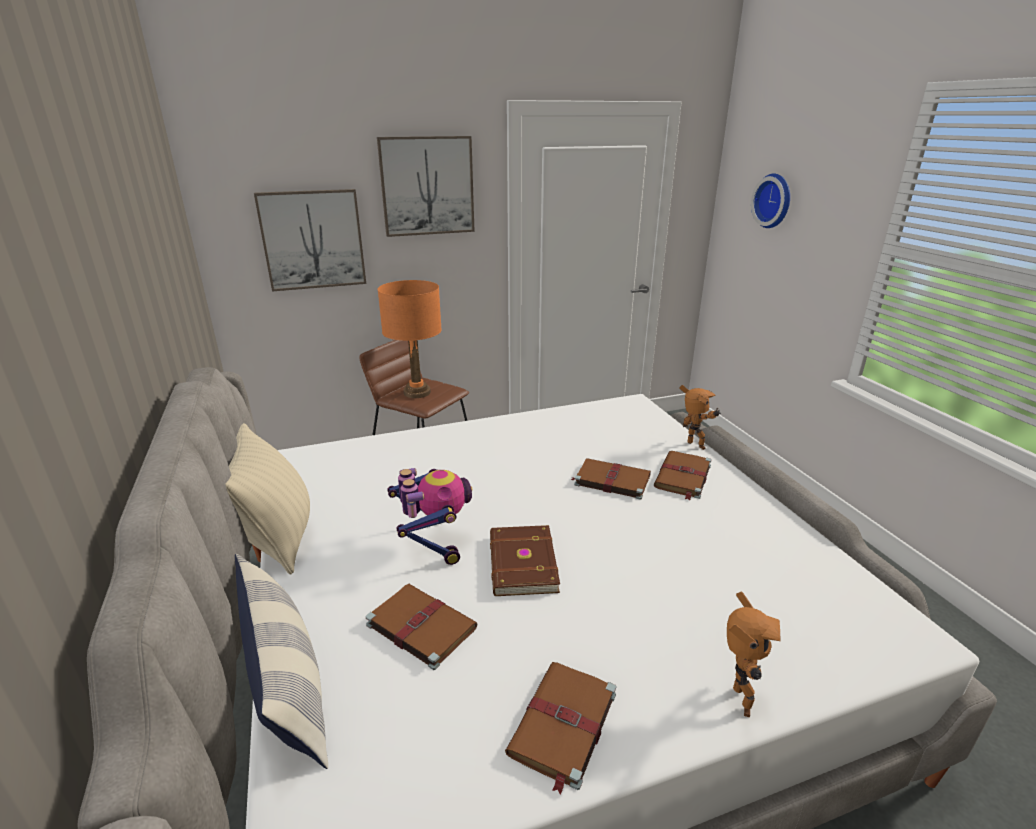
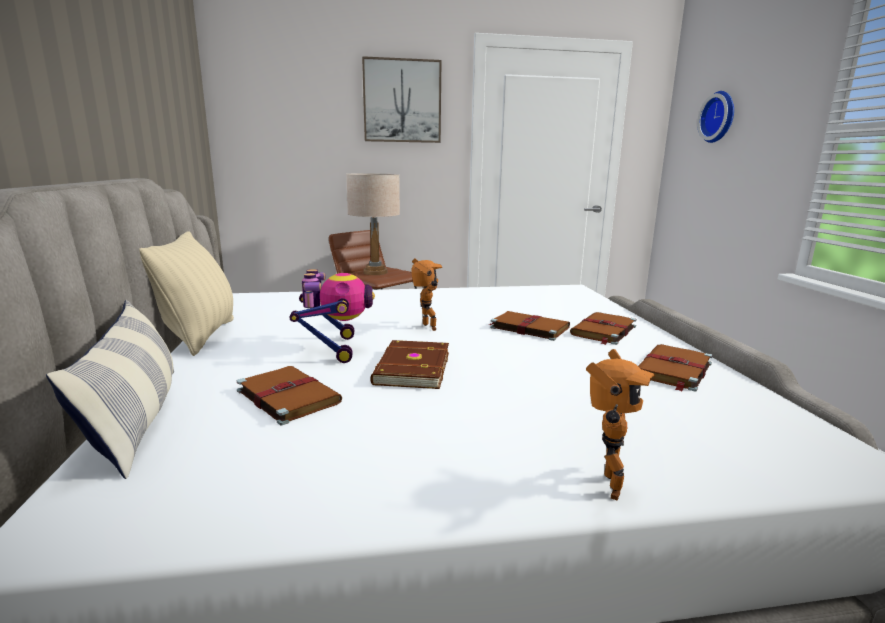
camera: 10 degrees right, 10 degrees down
(313, 240) = (303, 140): picture -> none
(417, 392) = (375, 272): orange table lamp -> beige table lamp
(562, 725) = (390, 479): brown book -> brown book (673, 370)
(694, 446) = (623, 315): toy robot -> toy robot (426, 328)

